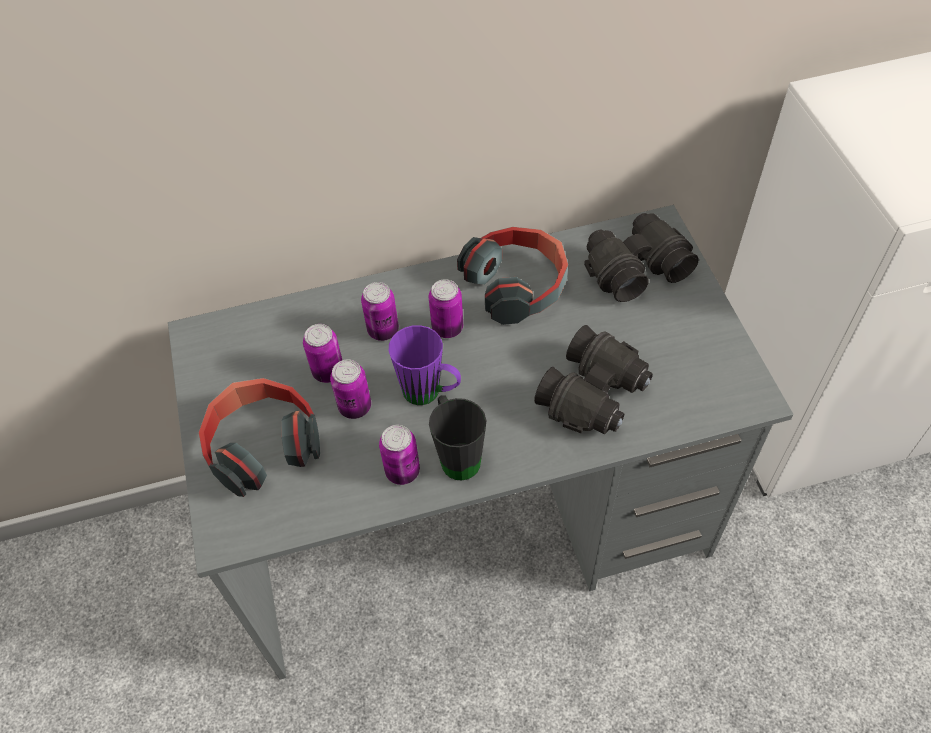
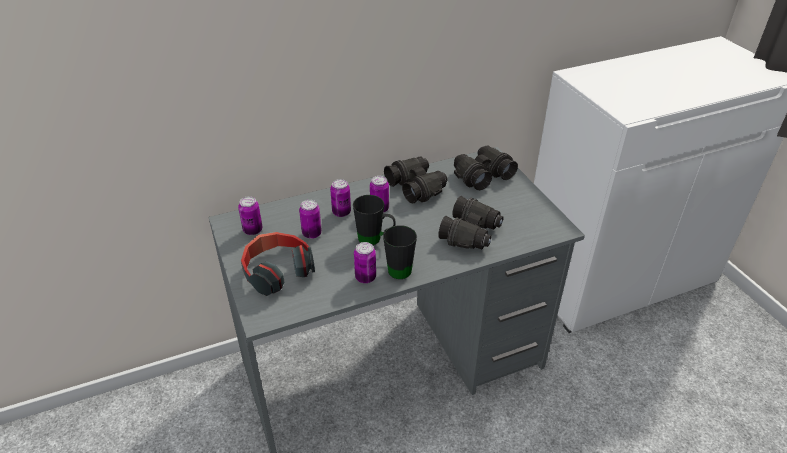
camera: 10 degrees left, 15 degrees down
(355, 407) = (331, 249): can -> can (253, 230)
(430, 393) = (375, 240): purple mug -> black mug
(517, 285) = (416, 187): headphones -> black binoculars

